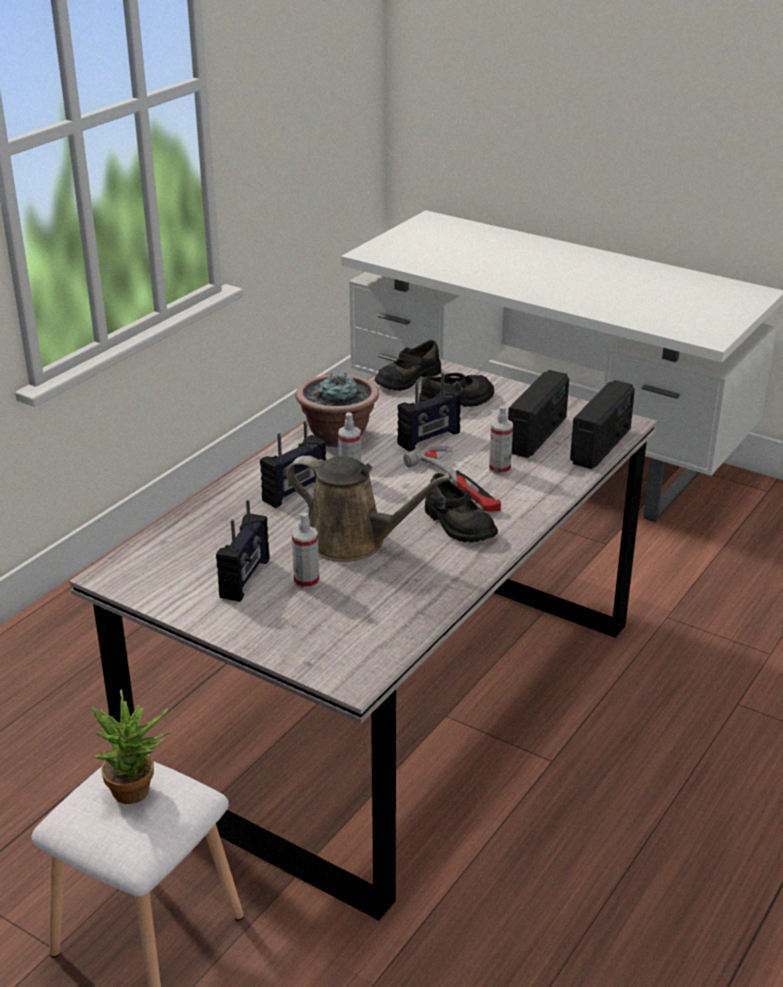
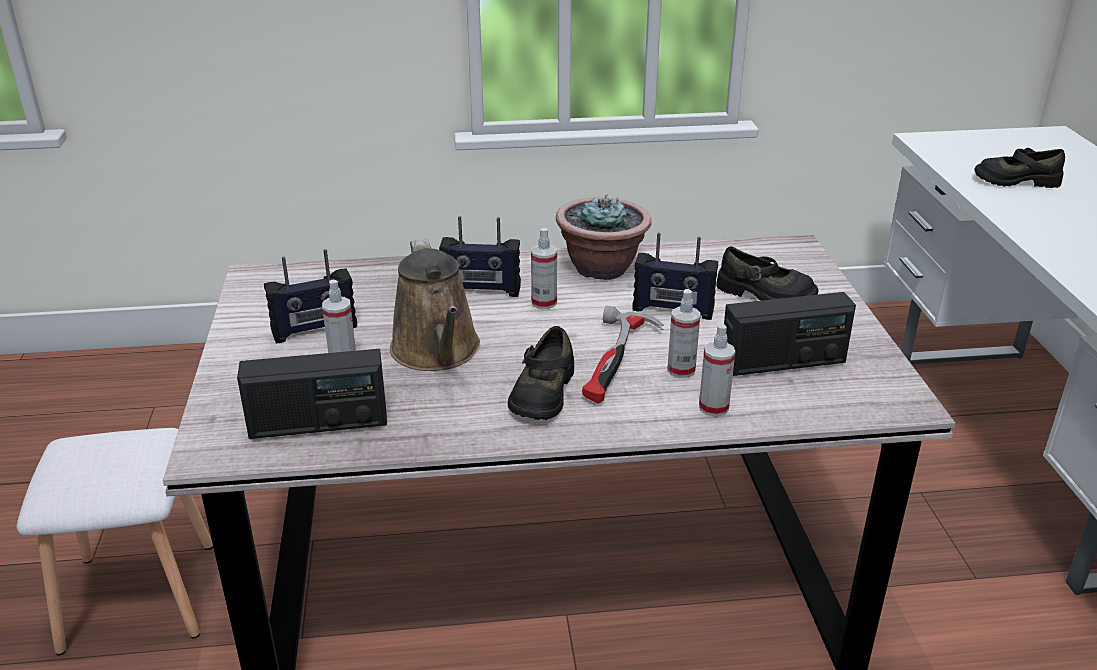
camera: 50 degrees right, 0 degrees up
(138, 793) = (118, 460): potted plant -> none
(407, 379) = (758, 254): black shoe -> black shoe (1015, 180)
(552, 478) = (713, 407): none -> spray bottle
(601, 446) = (831, 410): radio -> radio (318, 424)

